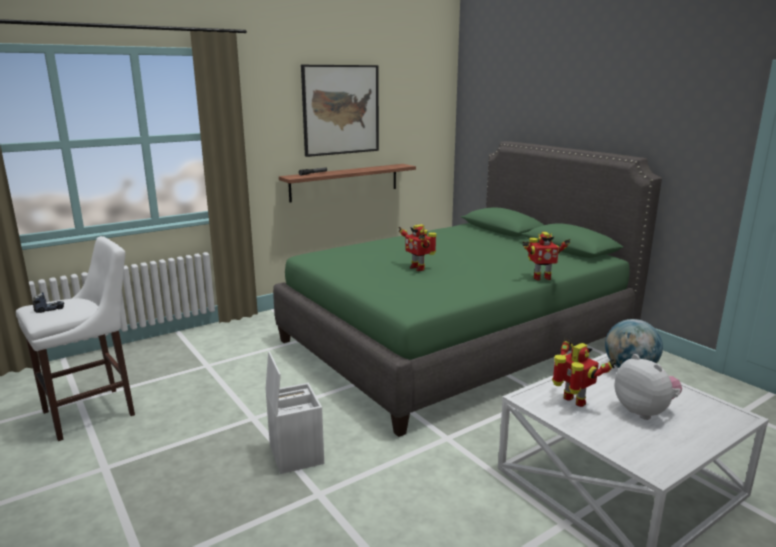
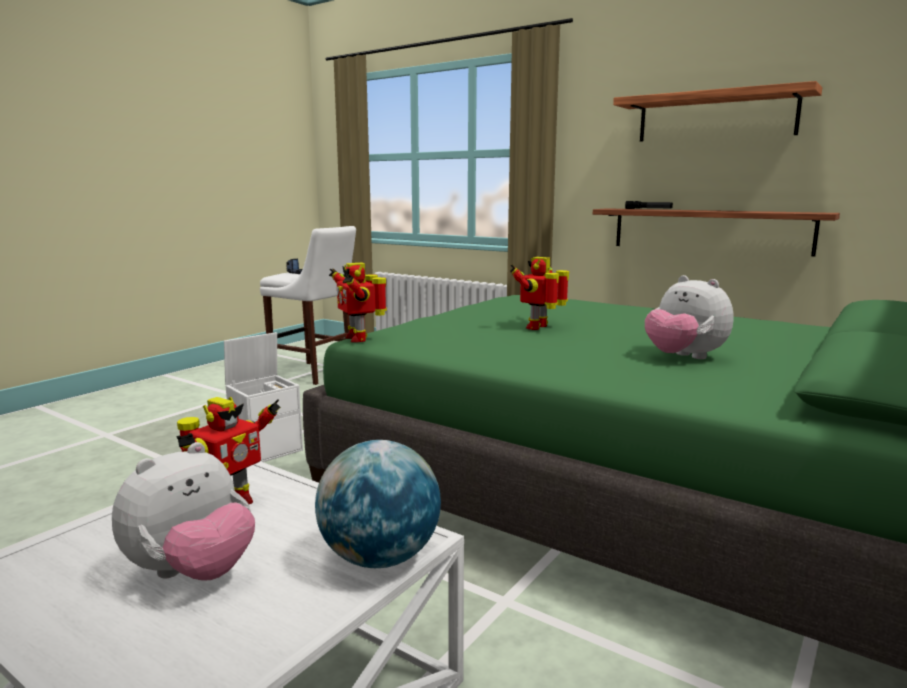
camera: 70 degrees right, 5 degrees down
(341, 110) = (715, 117): picture -> shelf
(503, 257) = (684, 357): none -> plush toy
(541, 278) = (599, 383): toy robot -> toy robot (358, 338)

